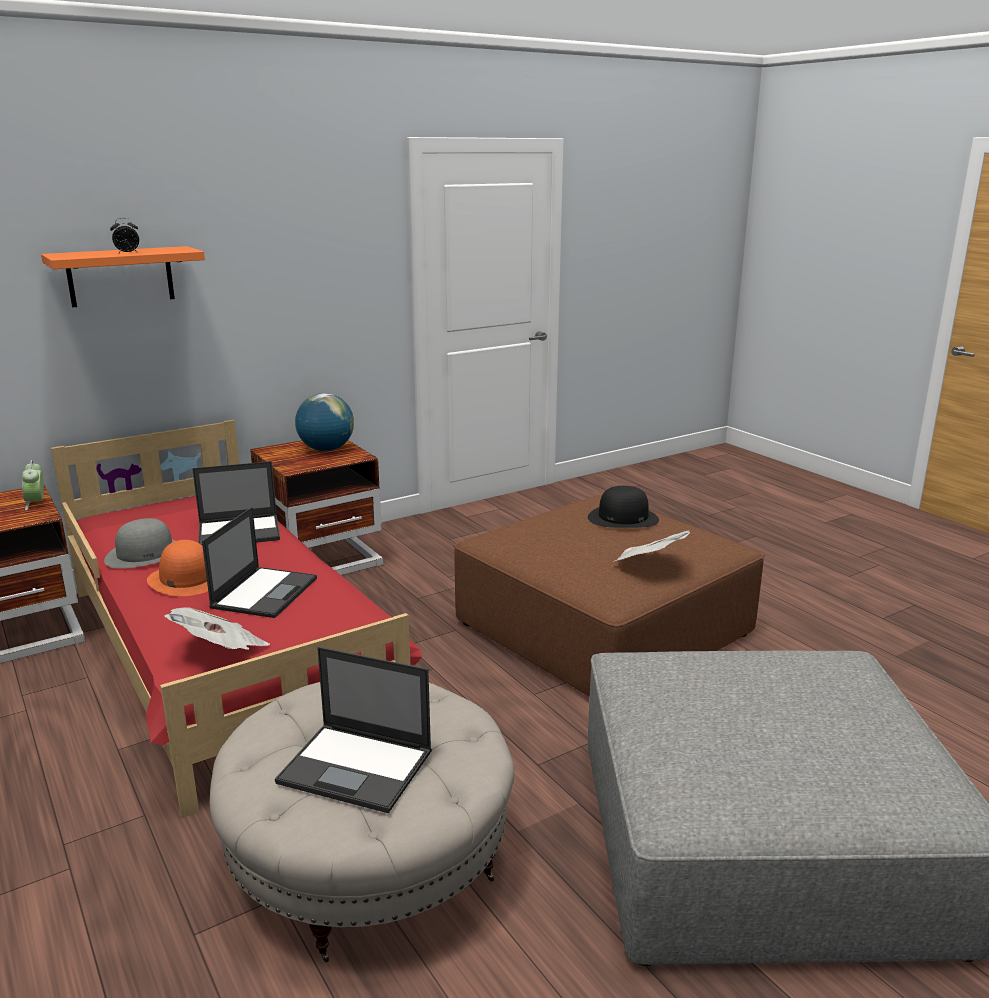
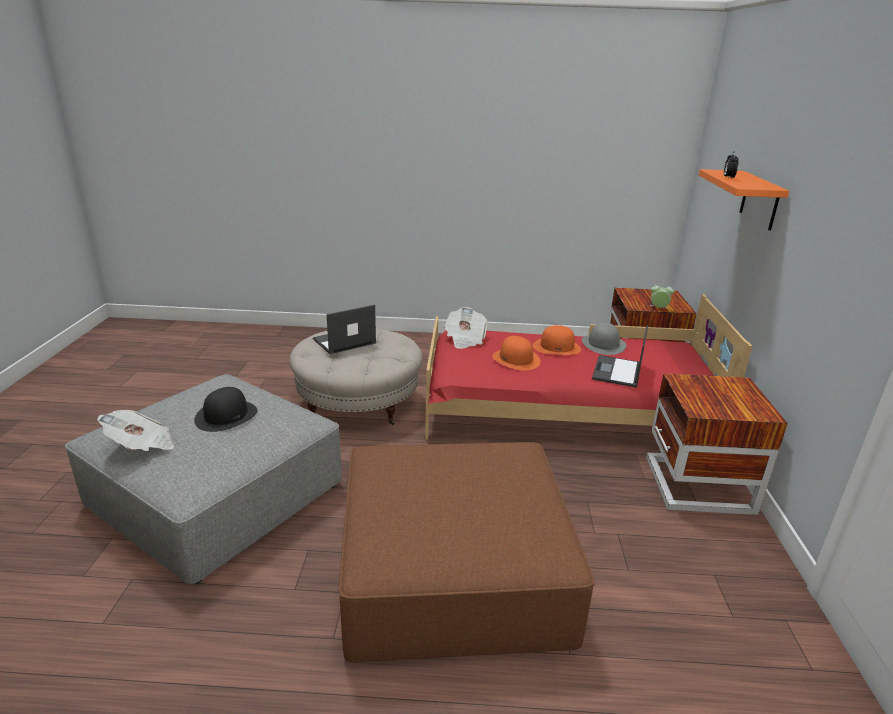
camera: 125 degrees right, 5 degrees up
(265, 592) = (516, 359): laptop -> orange hat
(326, 449) = (729, 403): globe -> none
(622, 518) = (488, 529): black hat -> black hat (226, 415)
(649, 564) = (390, 488): newspaper -> newspaper (142, 445)

